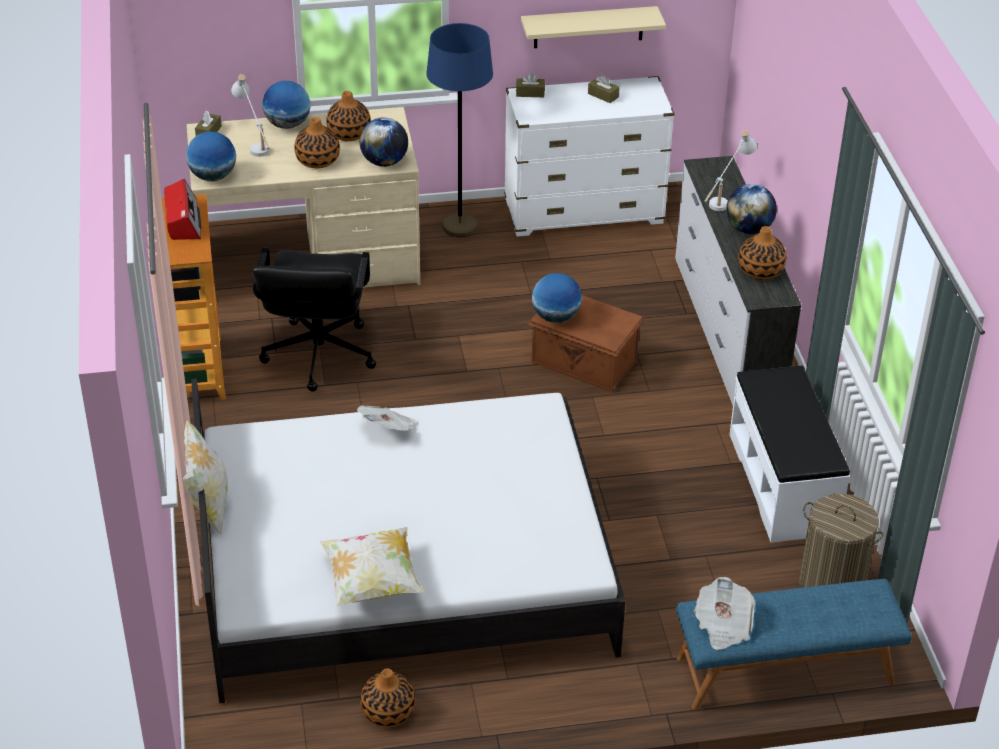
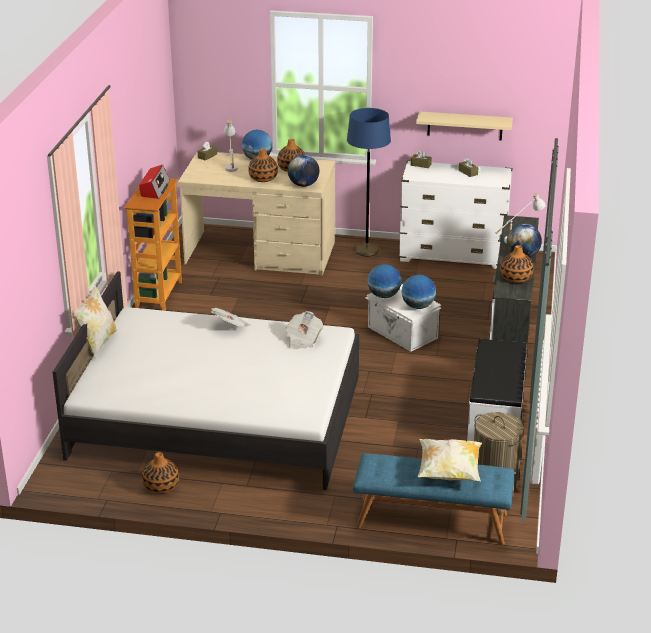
camera: 20 degrees right, 10 degrees down
(213, 176) = (195, 177): globe -> globe (418, 306)
(318, 355) = (235, 300): black office chair -> none
(372, 582) = (169, 398): pillow -> pillow (449, 472)
(584, 362) = (402, 333): brown storage box -> white storage box
(723, 626) = (381, 469): newspaper -> newspaper (303, 340)

